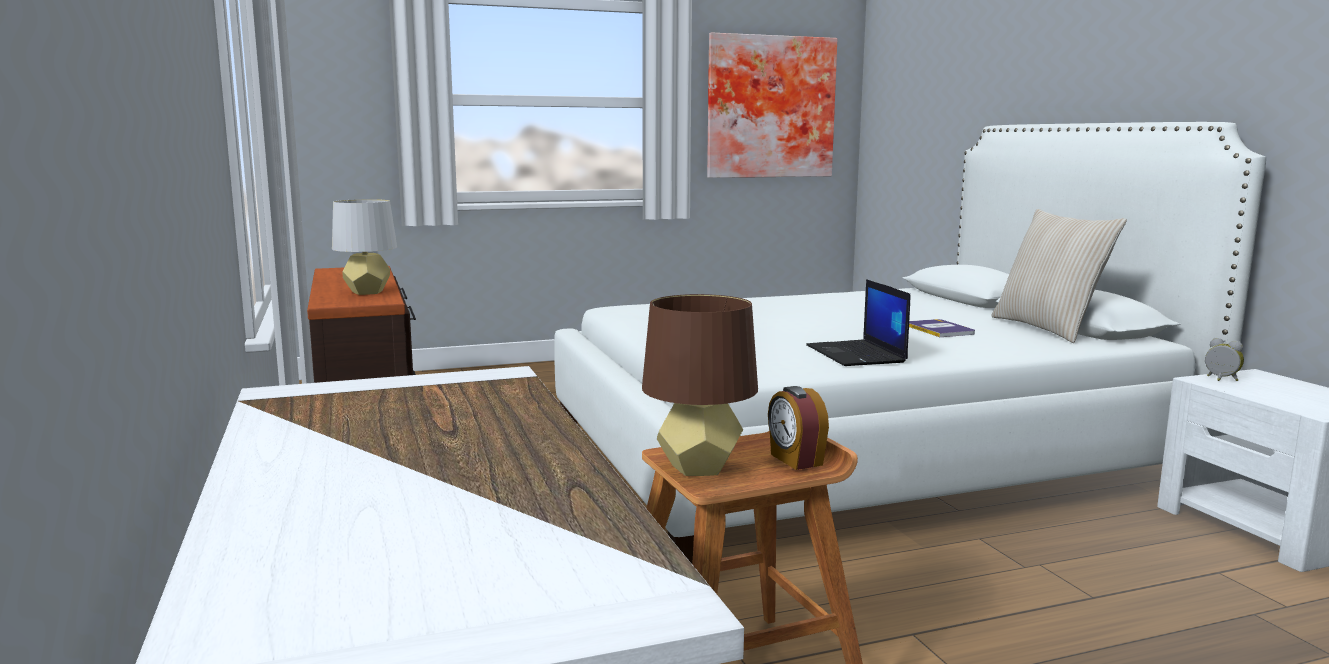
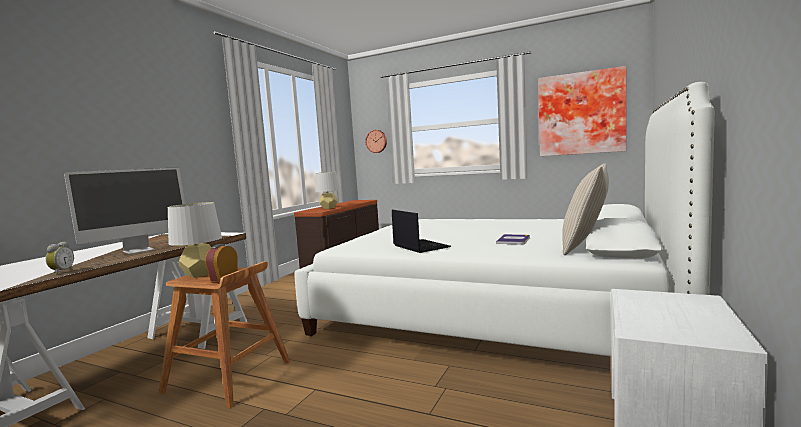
camera: 45 degrees right, 5 degrees down
(344, 119) = (376, 141): none -> wall clock
(479, 442) = (138, 250): none -> monitor
(699, 468) = (200, 274): brown table lamp -> grey table lamp
(857, 354) = (420, 246): laptop -> laptop turned 120 degrees clockwise
(1220, 379) = (647, 296): alarm clock -> alarm clock (61, 272)

